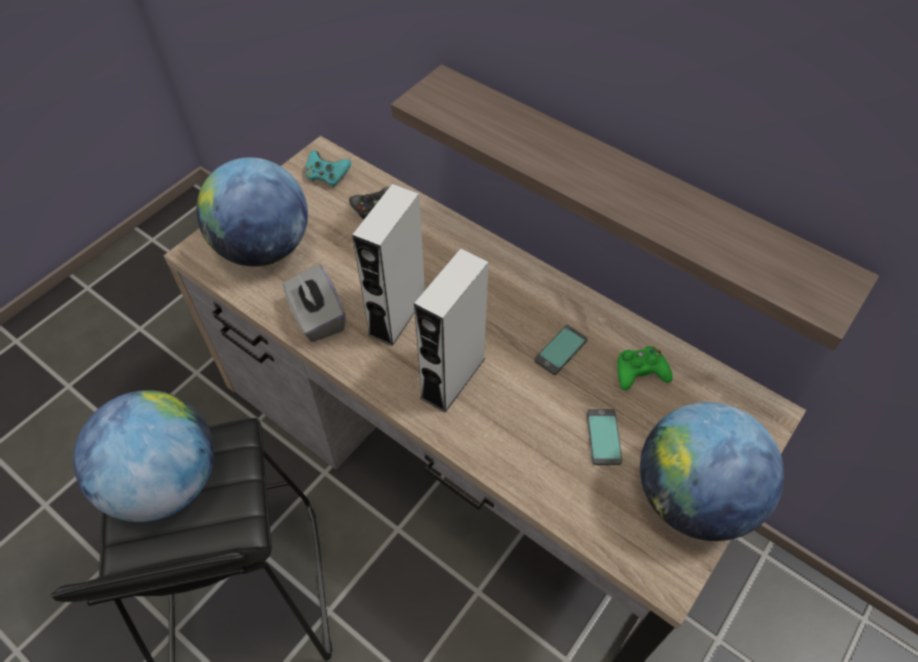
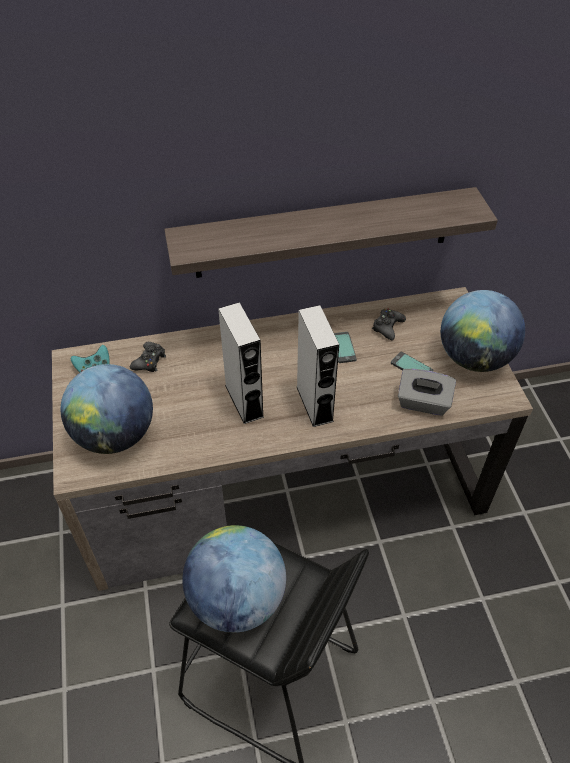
camera: 50 degrees left, 5 degrees down
(317, 317) = (204, 440): grey tissue box -> grey tissue box (423, 403)
(640, 372) = (387, 327): green game controller -> black game controller

